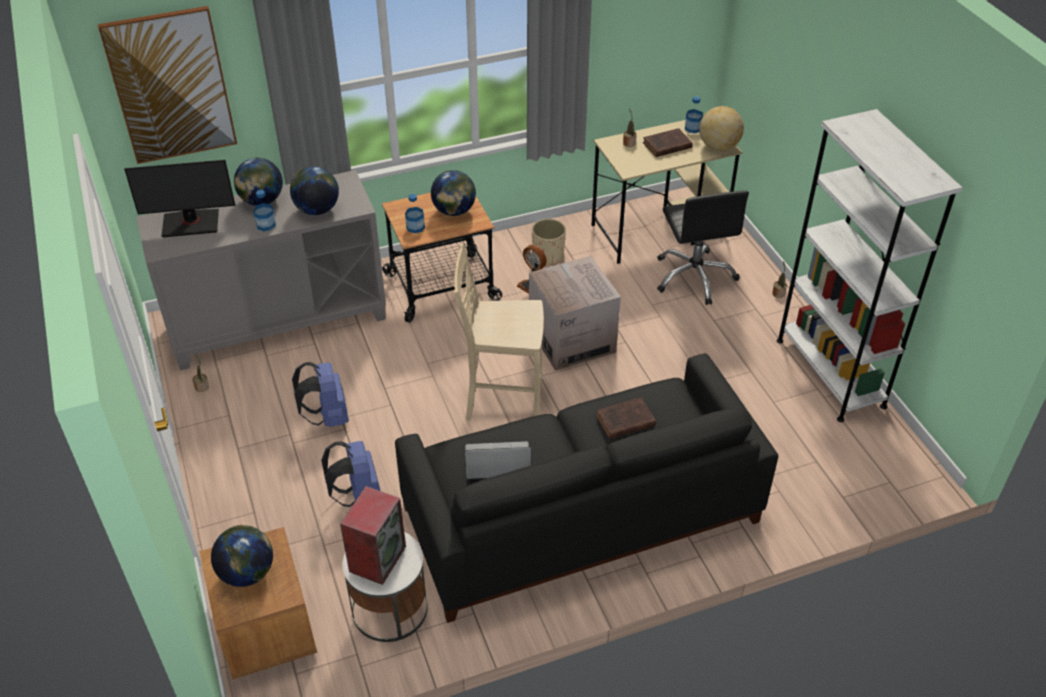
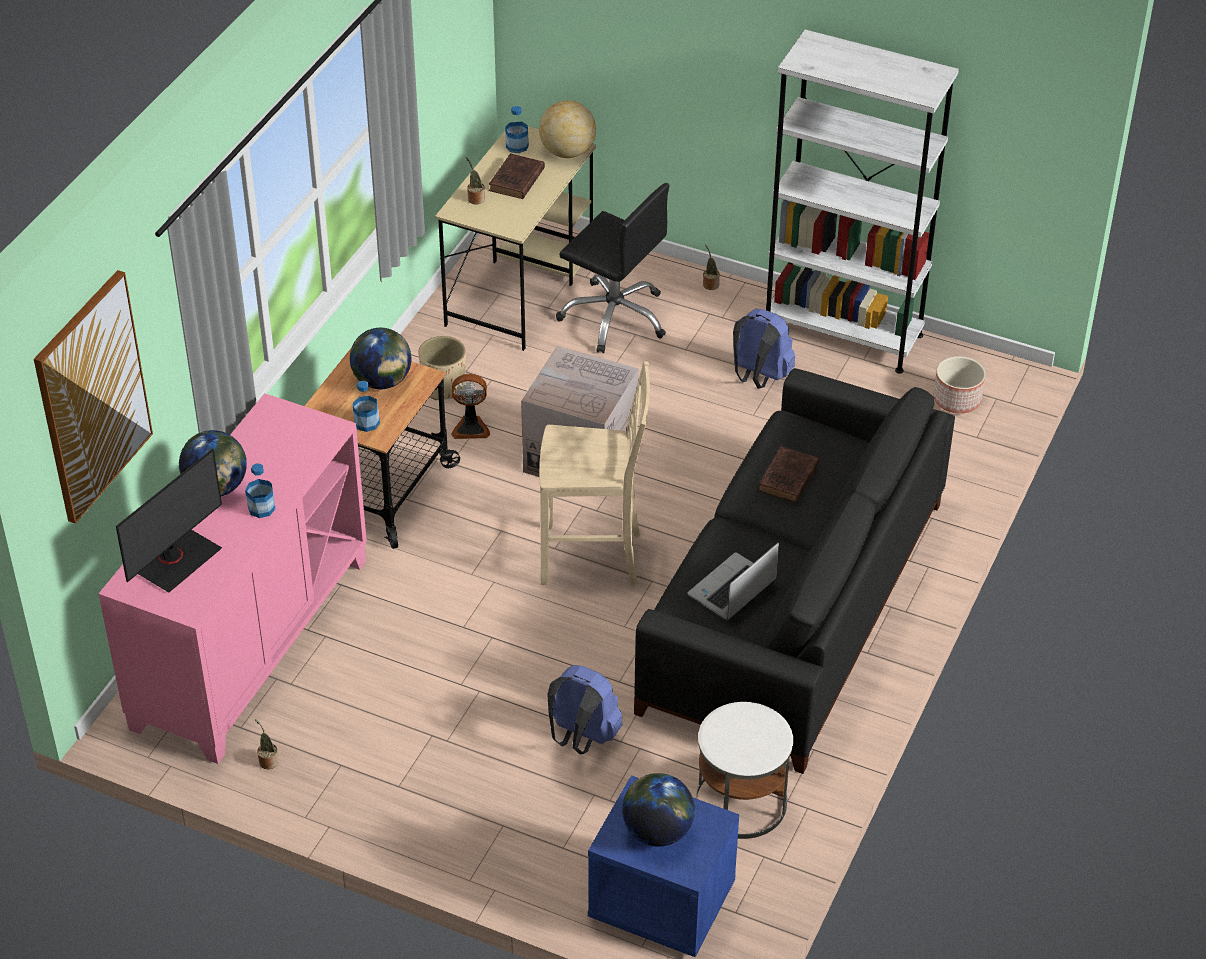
camera: 45 degrees left, 0 degrees up
(266, 629) = (660, 903): brown nightstand -> blue nightstand
(278, 321) = (250, 642): grey cabinet -> pink cabinet
(317, 210) = (292, 459): globe -> none
(327, 417) = (446, 693): blue backpack -> blue backpack (759, 377)
(377, 558) = (740, 739): speaker -> none
(502, 401) = (593, 558): beige chair -> beige chair turned 135 degrees counterclockwise
(858, 464) = (957, 400): none -> planter

